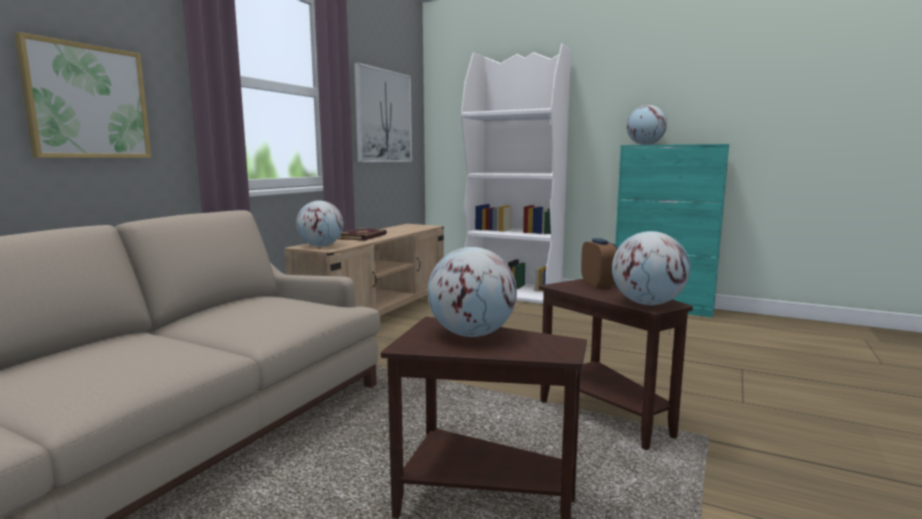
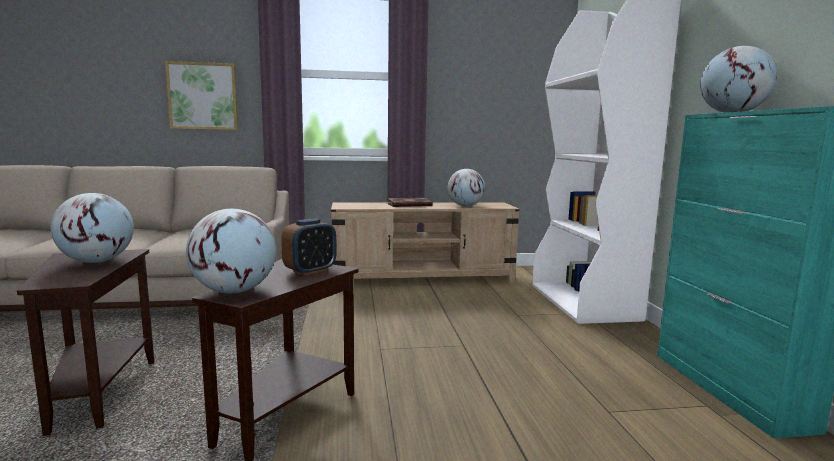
camera: 55 degrees right, 0 degrees up
(321, 246) = (350, 205): globe -> globe (465, 206)
(383, 116) = (494, 93): picture -> none

